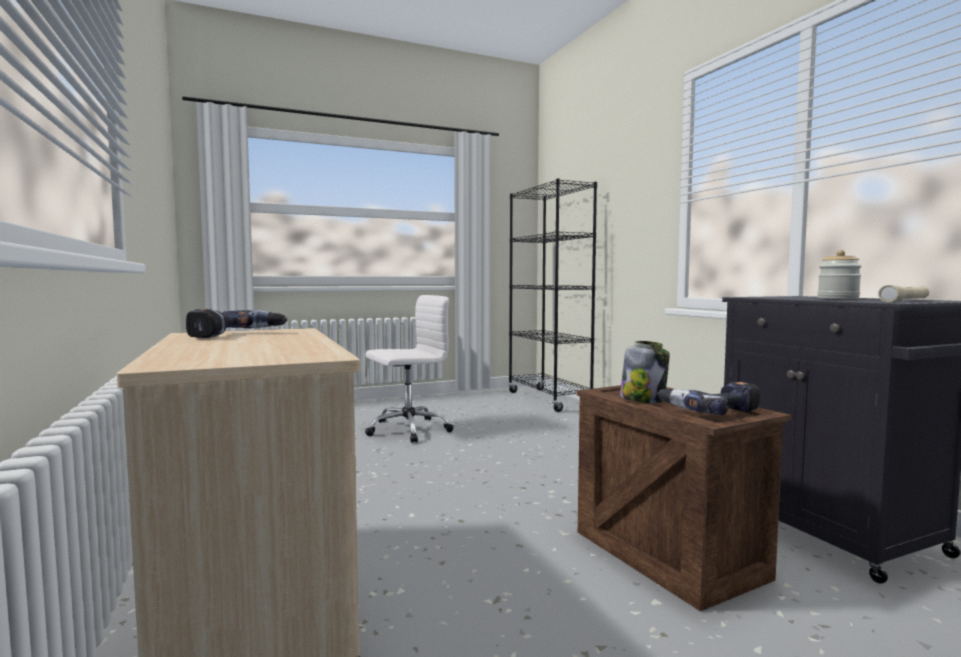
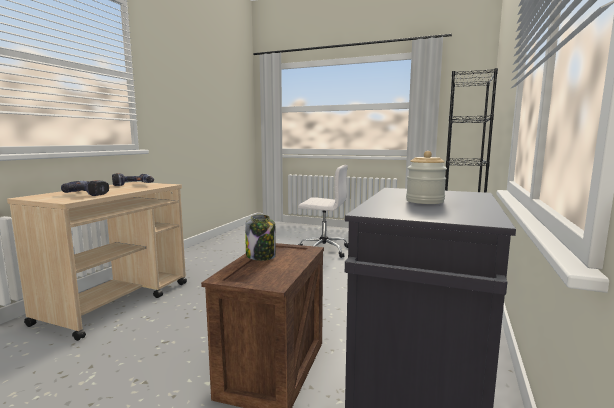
camera: 45 degrees right, 5 degrees up
(709, 410) = (255, 273): power drill -> power drill (91, 193)
(905, 301) = (409, 213): beige flashlight -> none

